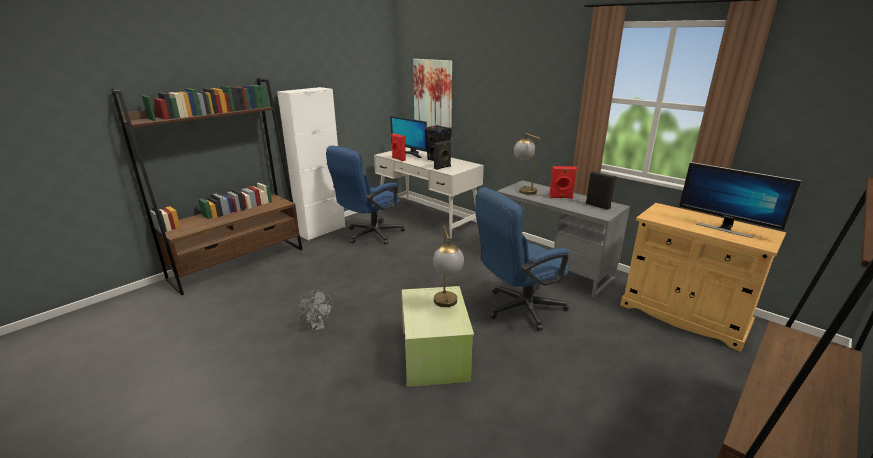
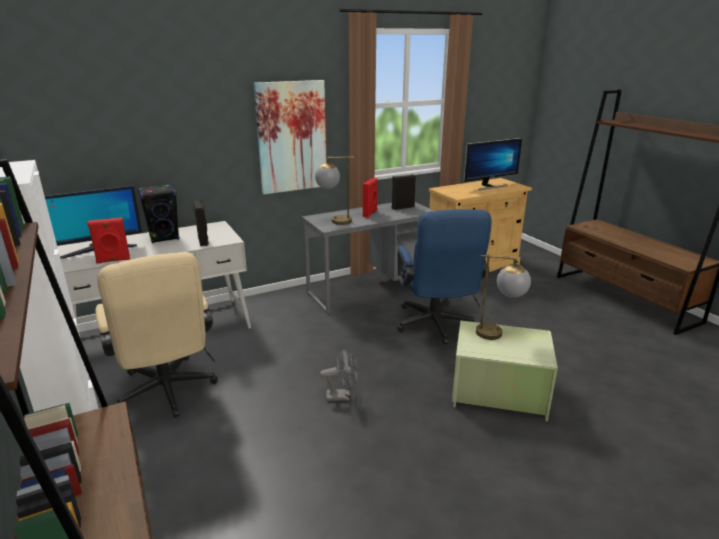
camera: 70 degrees left, 0 degrees up
(318, 327) = (414, 482): grey fan -> grey fan (342, 396)
(369, 235) = (167, 393): blue office chair -> beige office chair
(433, 99) = (104, 150): picture -> picture (292, 137)

